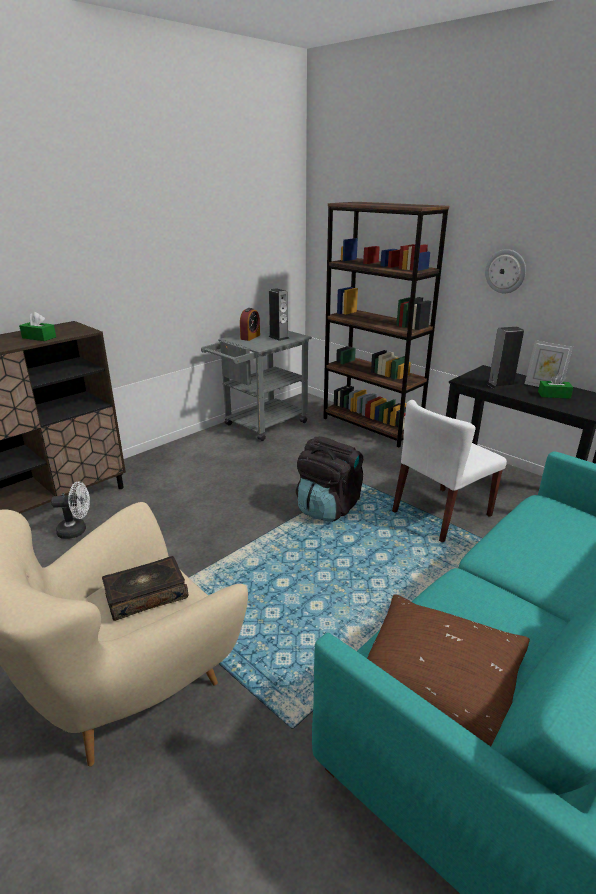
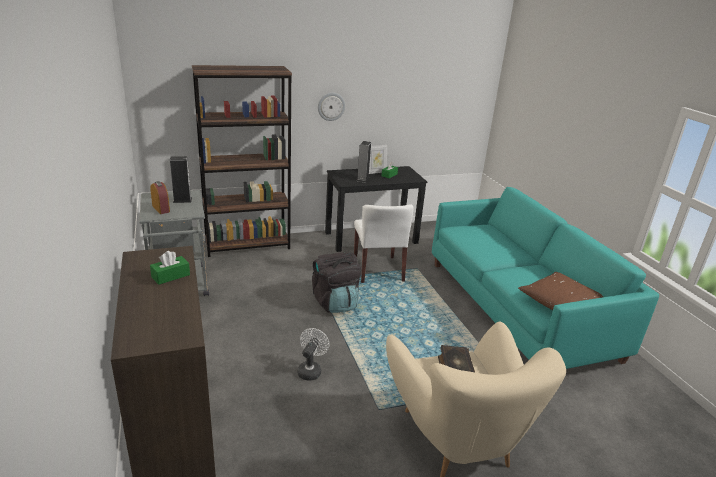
camera: 65 degrees left, 0 degrees up
(77, 530) = (249, 435): white fan -> white fan (310, 370)

